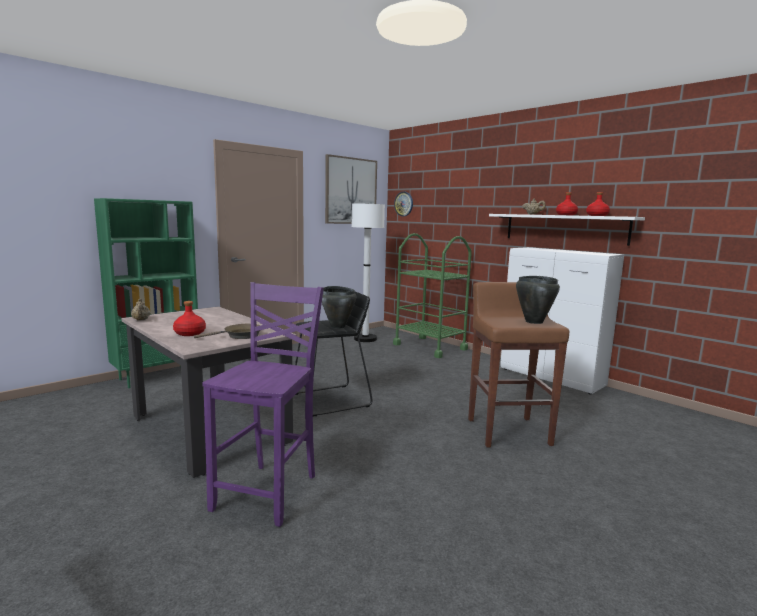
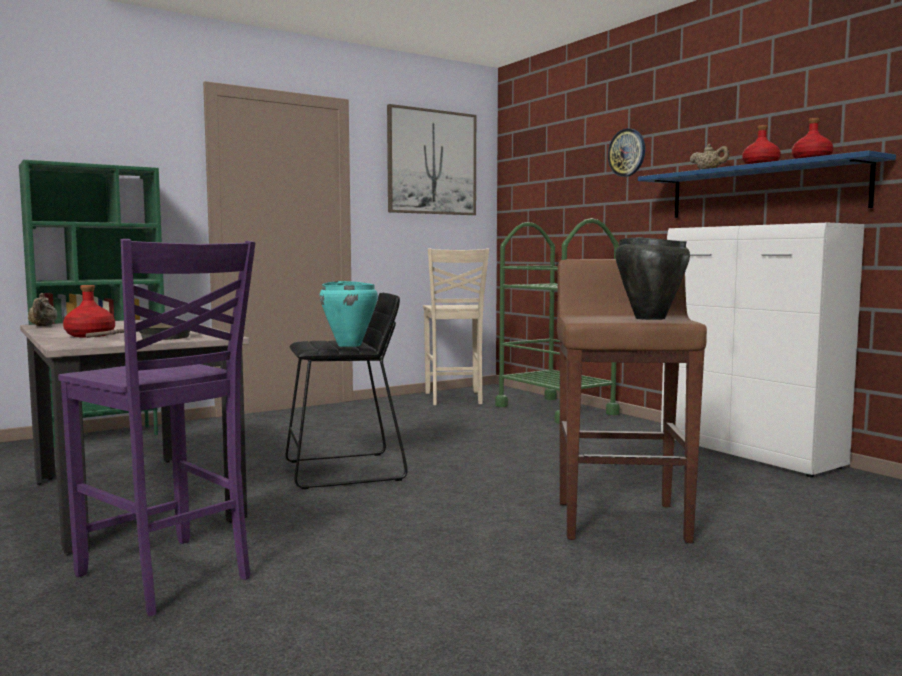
camera: 10 degrees right, 5 degrees down
(269, 492) = (166, 577): purple chair -> purple chair turned 105 degrees clockwise
(338, 326) = (349, 345): black cooking pot -> turquoise cooking pot
(365, 339) = (454, 399): white floor lamp -> beige chair
(404, 204) = (520, 181): wall clock -> wall clock (627, 152)
(564, 228) = (763, 190): white shelf -> blue shelf

